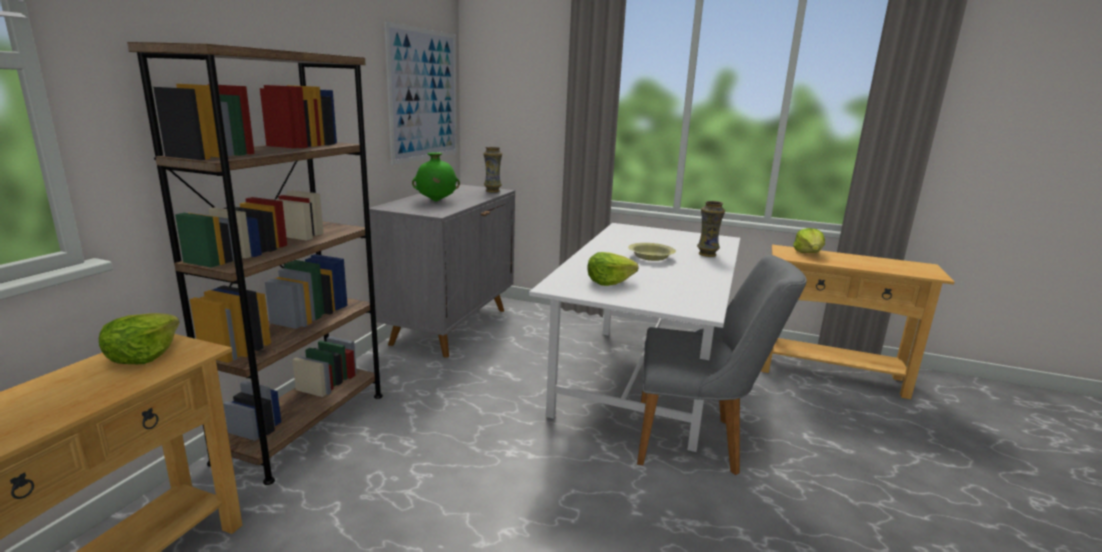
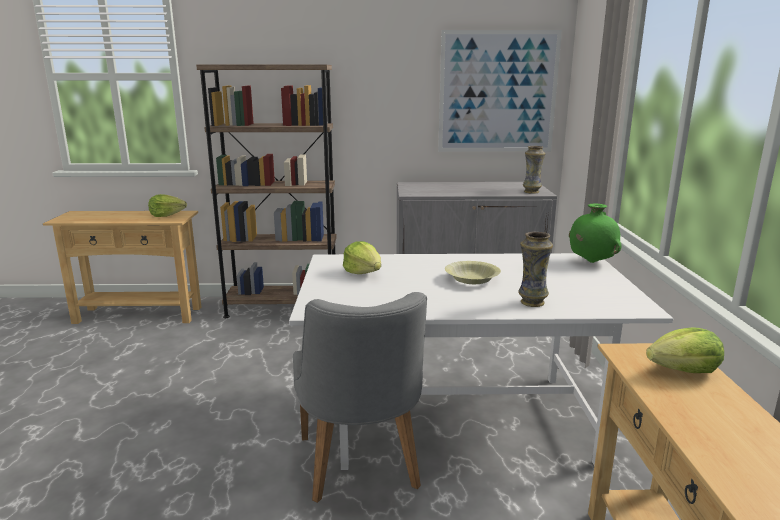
camera: 70 degrees right, 0 degrees up
(436, 201) = (452, 188): green vase -> green vase (591, 262)

